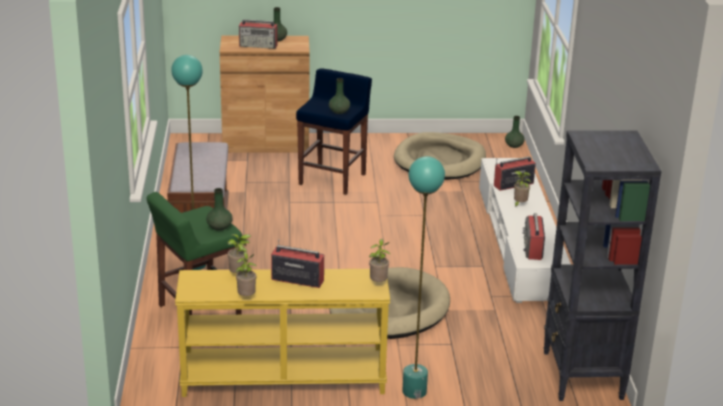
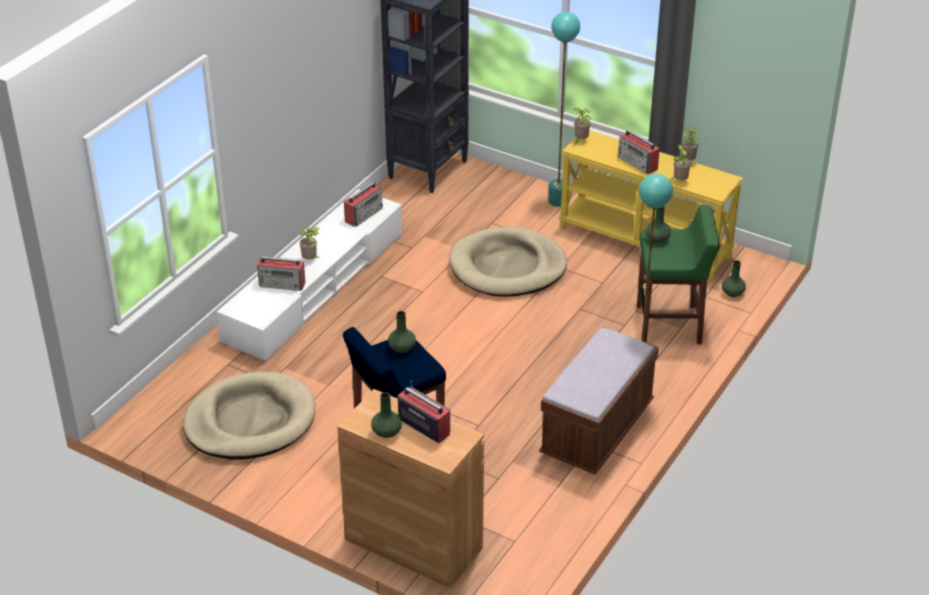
camera: 145 degrees left, 10 degrees up
(514, 145) = (137, 411): green vase -> green vase (732, 293)

